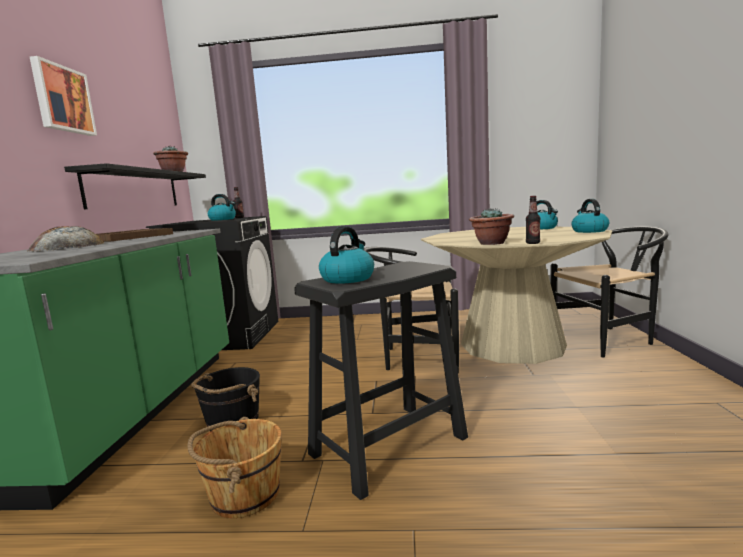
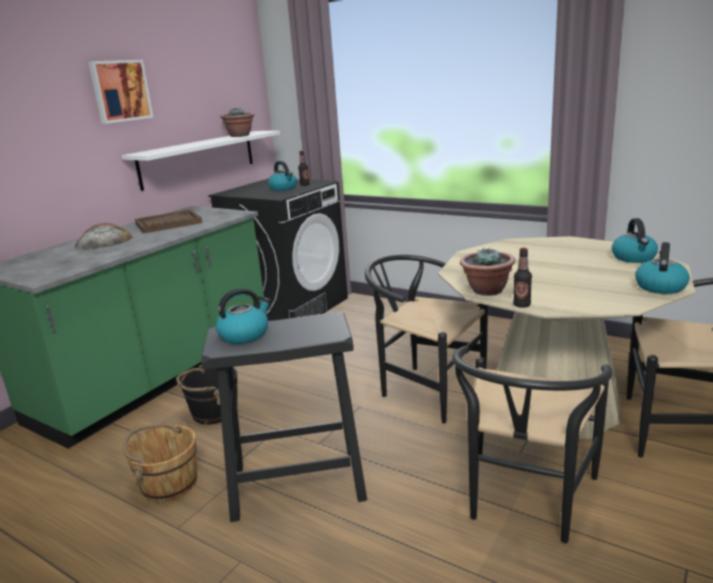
camera: 30 degrees right, 10 degrees up
(134, 189) = (198, 158): black shelf -> white shelf
(578, 400) = (524, 502): none -> black chair

